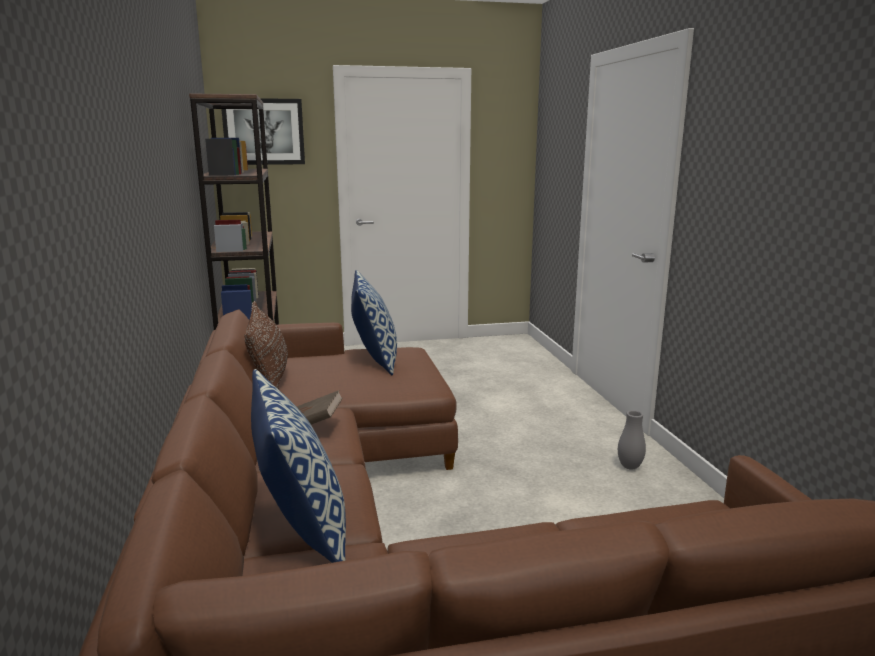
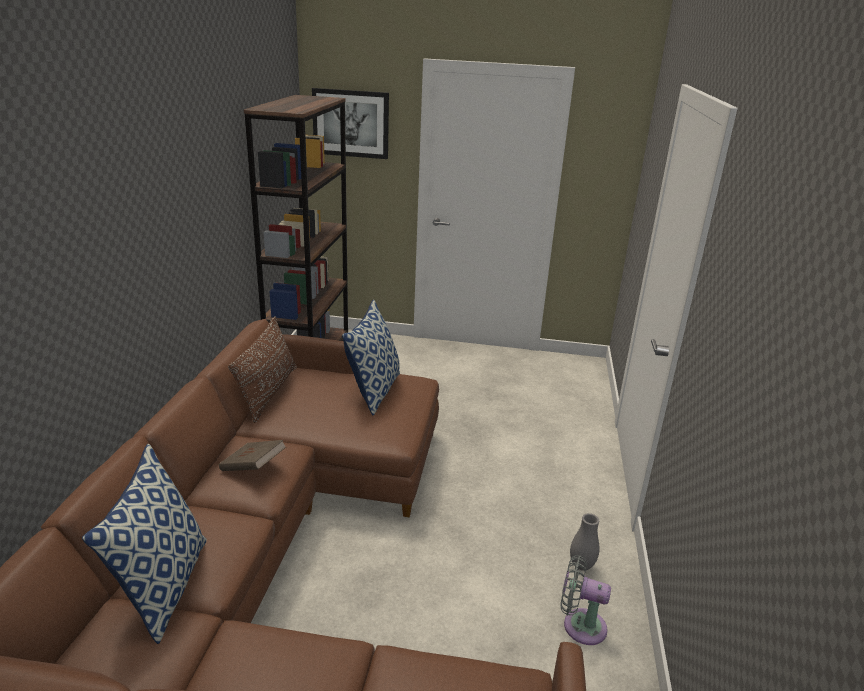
camera: 20 degrees right, 10 degrees up
(664, 505) = (580, 625): none -> grey fan

